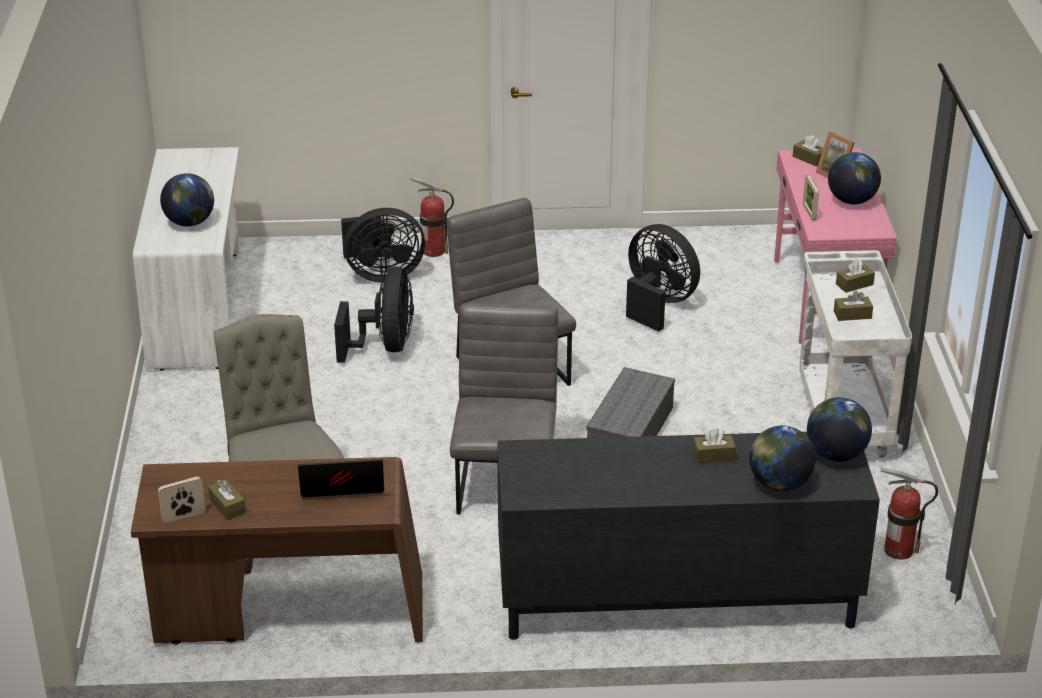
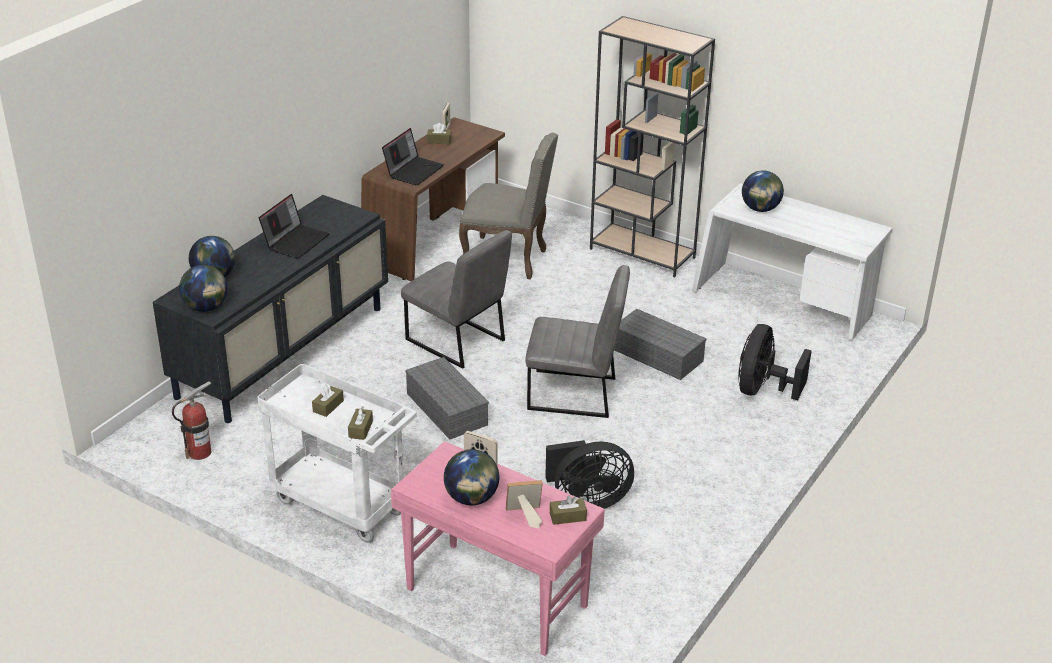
camera: 125 degrees right, 0 degrees up
(170, 431) = (643, 253): none -> bookcase
(385, 346) = (659, 355): black fan -> grey storage box
(433, 251) = (778, 427): fire extinguisher -> none
(633, 469) = (296, 241): none -> laptop
(713, 455) = (268, 269): brown tissue box -> none

